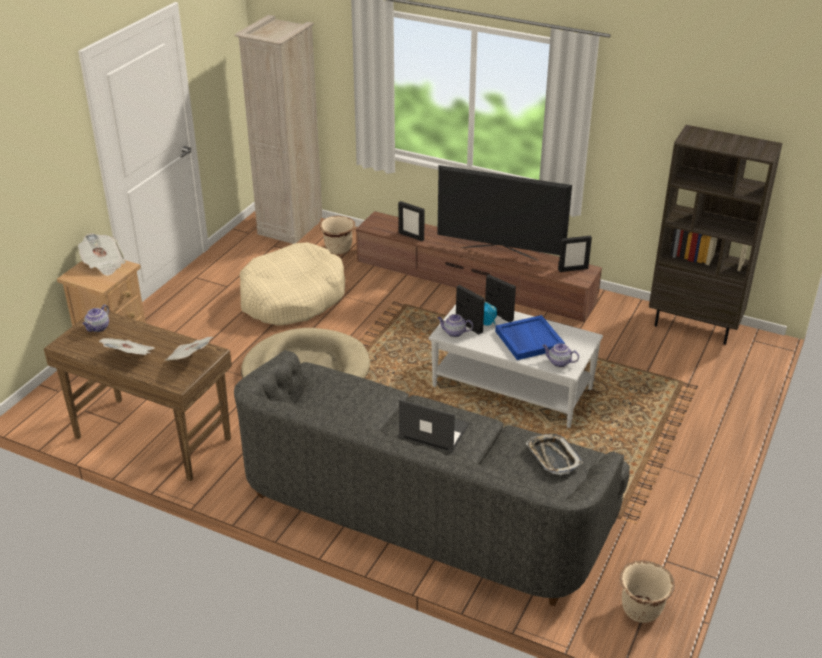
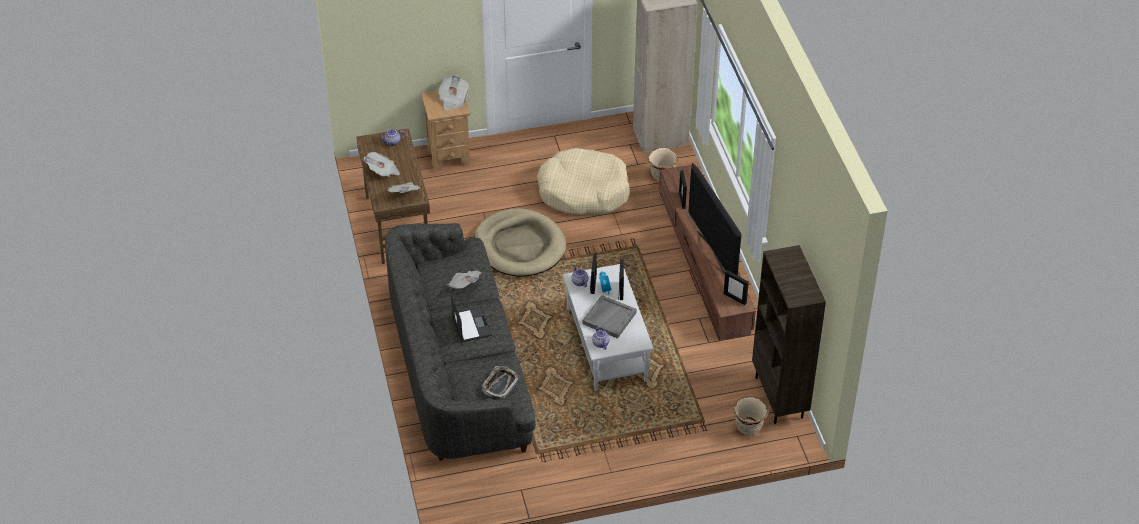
camera: 50 degrees right, 10 degrees up
(365, 404) = (464, 285): none -> newspaper
(528, 339) = (609, 318): blue tray -> grey tray
(641, 610) = (471, 497): beige planter -> beige planter (748, 427)

